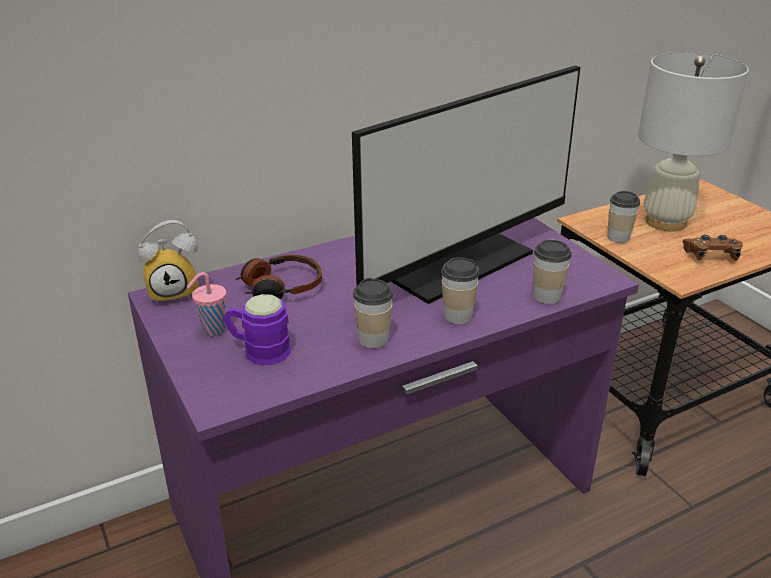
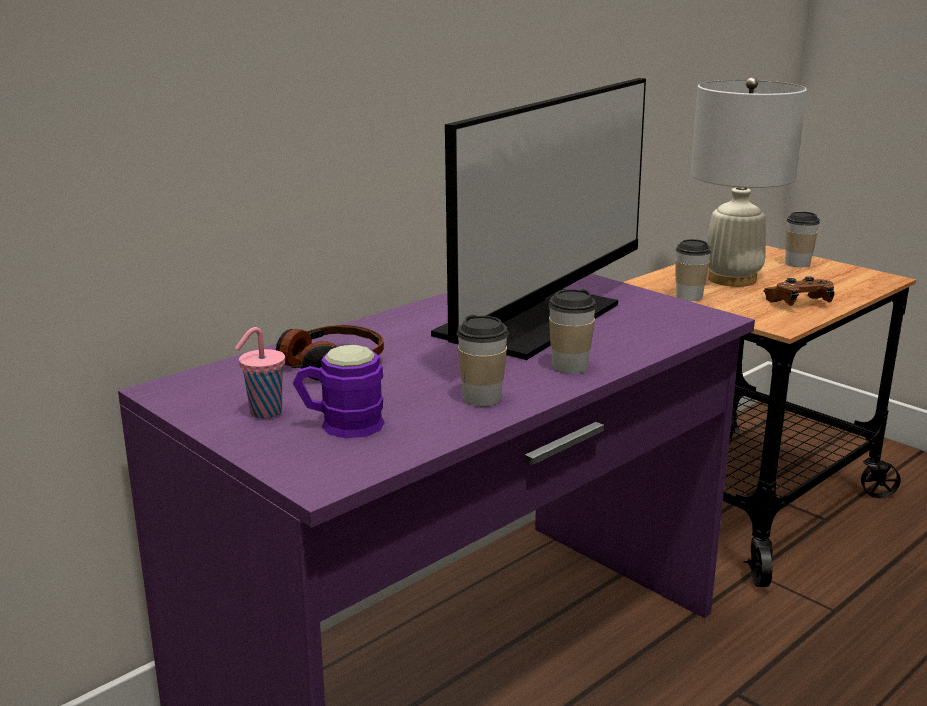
camera: 15 degrees left, 10 degrees down
(175, 292) = (186, 383): alarm clock -> none
(547, 296) = (661, 339): cup -> cup (797, 264)

